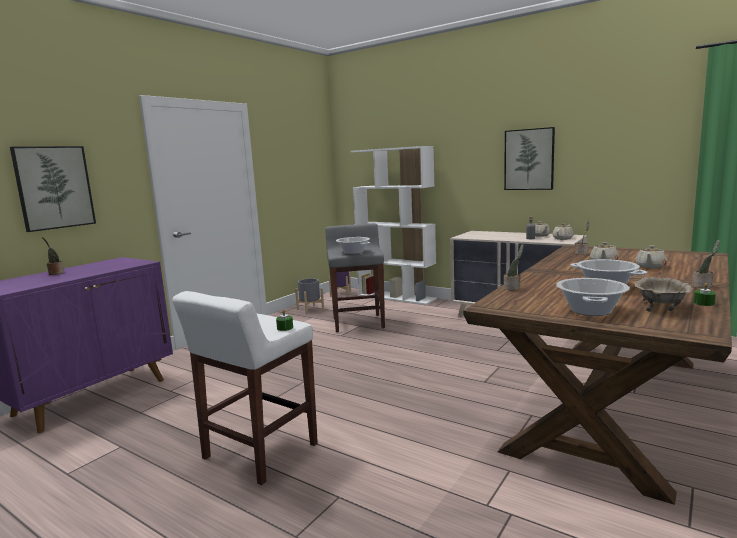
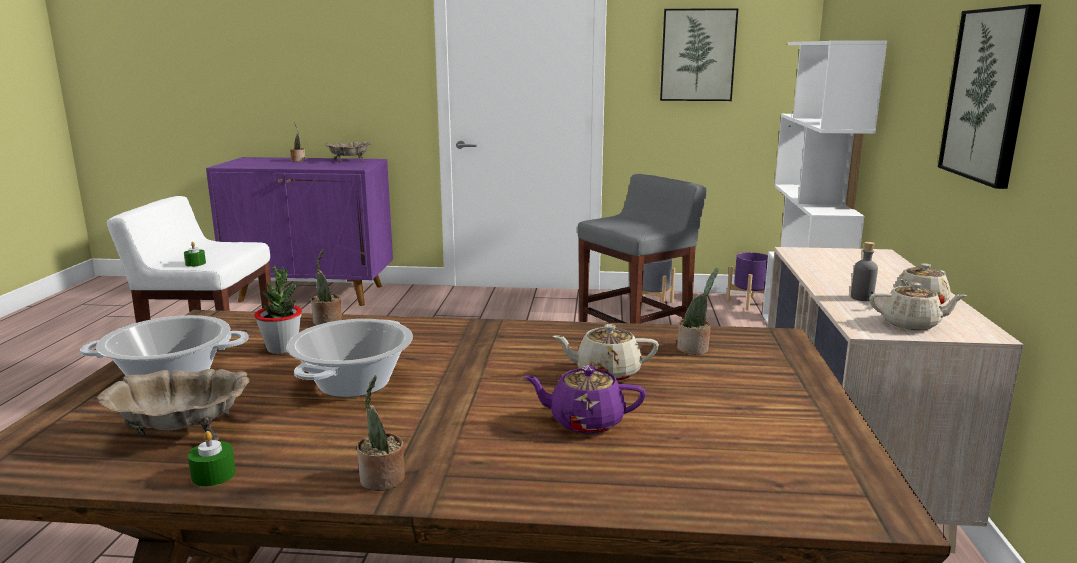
camera: 60 degrees right, 5 degrees up
(54, 187) = (325, 72): picture -> picture (697, 55)
(103, 263) = (349, 160): none -> beige bowl
(353, 252) = (622, 224): cooking pot -> none
(551, 295) = (282, 348): none -> potted plant
(650, 267) = (585, 421): beige teapot -> purple teapot

